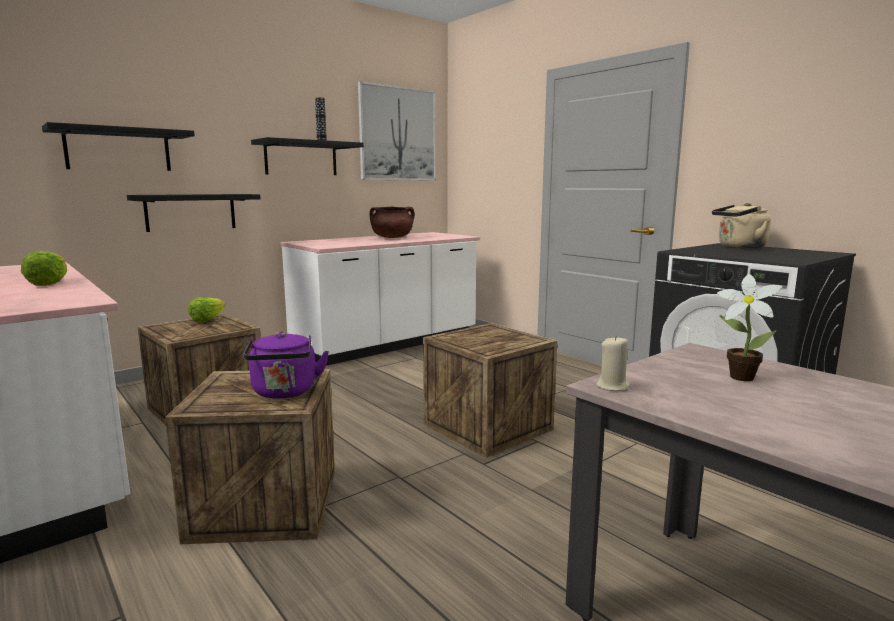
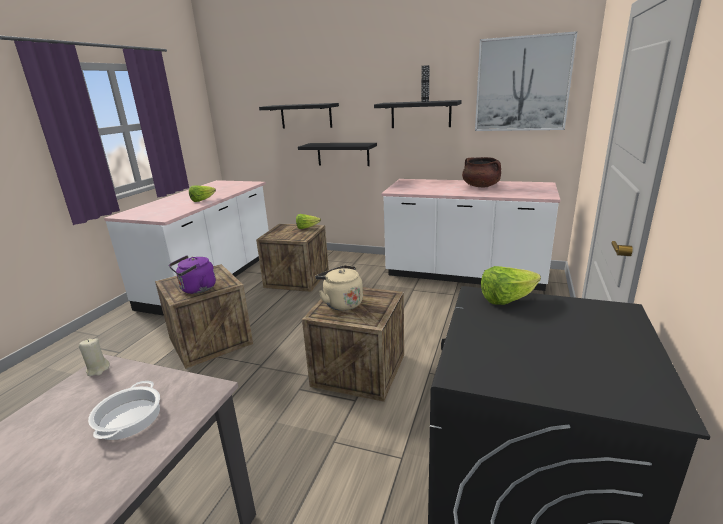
camera: 60 degrees right, 10 degrees up
(692, 249) = (506, 299): none -> lettuce
(738, 376) = (129, 418): potted plant -> cooking pot
(739, 247) = (600, 323): beige kettle -> beige kettle (341, 303)

